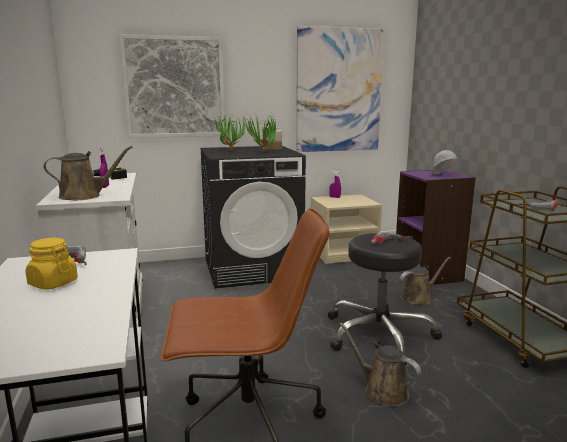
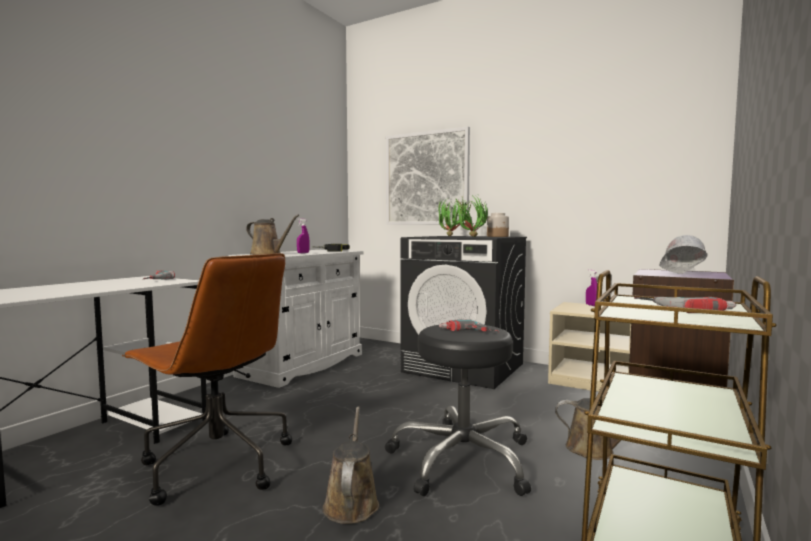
camera: 45 degrees right, 10 degrees down
(53, 283) = (109, 284): yellow jar -> none
(338, 91) = (605, 171): picture -> none

